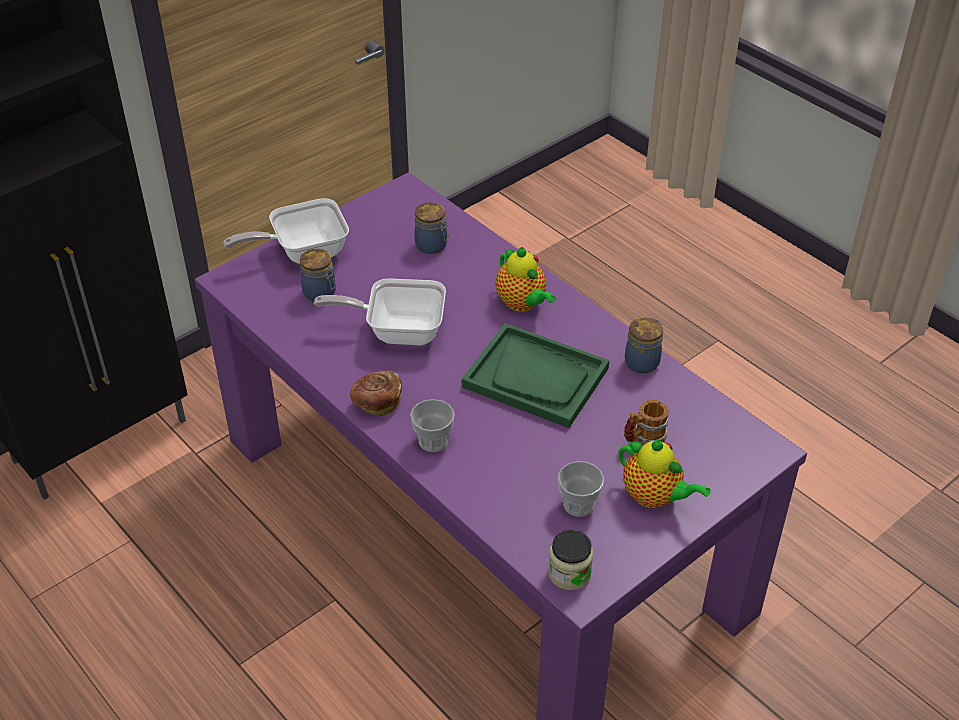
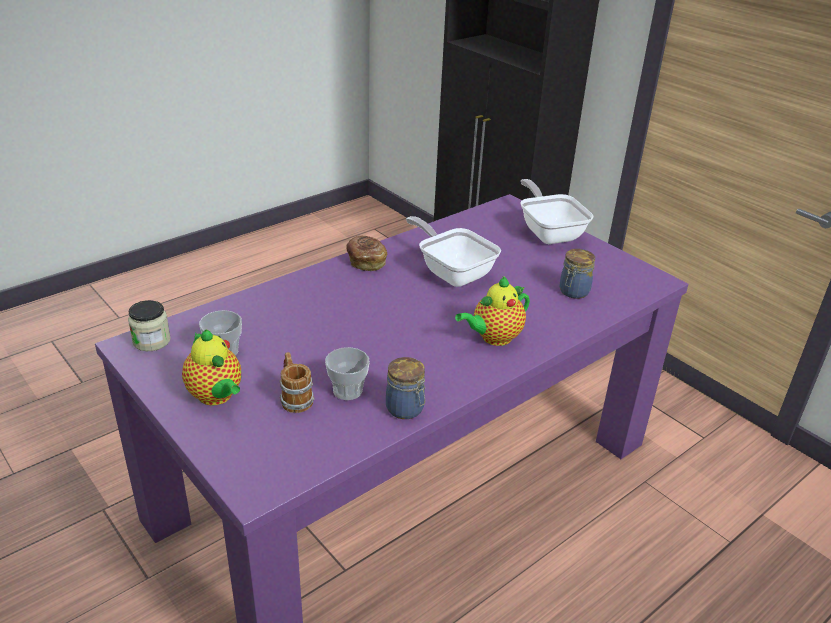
camera: 90 degrees right, 10 degrees down
(320, 293) = (497, 240): jar -> none
(397, 331) = (452, 272): frying pan -> frying pan turned 45 degrees counterclockwise
(433, 441) = (318, 284): cup -> cup (347, 390)
(536, 378) = (388, 339): green tray -> none
(654, 497) = (216, 397): teapot -> teapot turned 75 degrees counterclockwise

